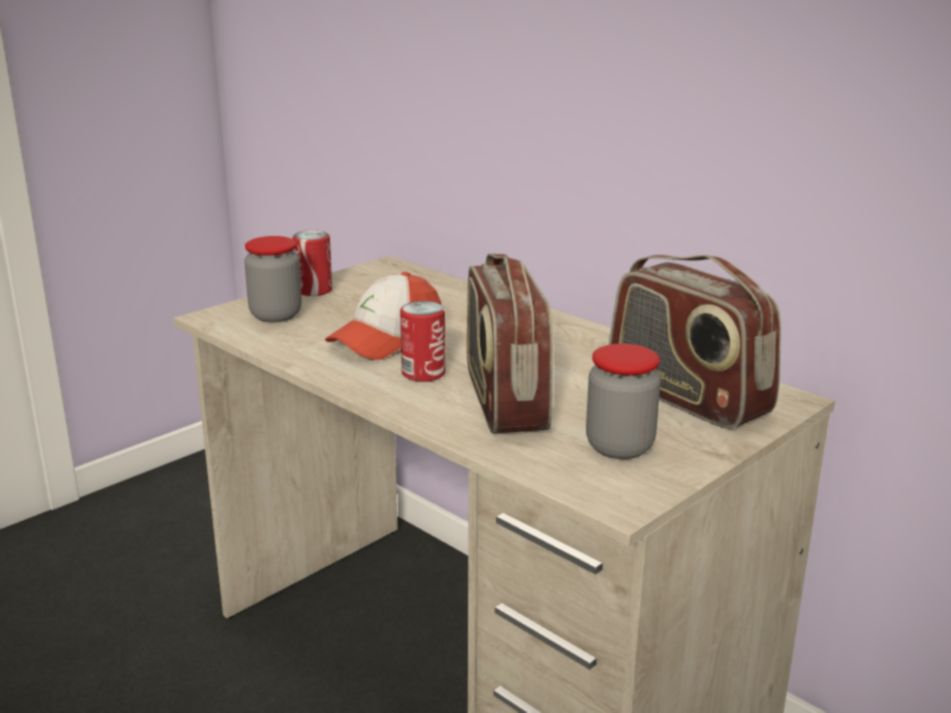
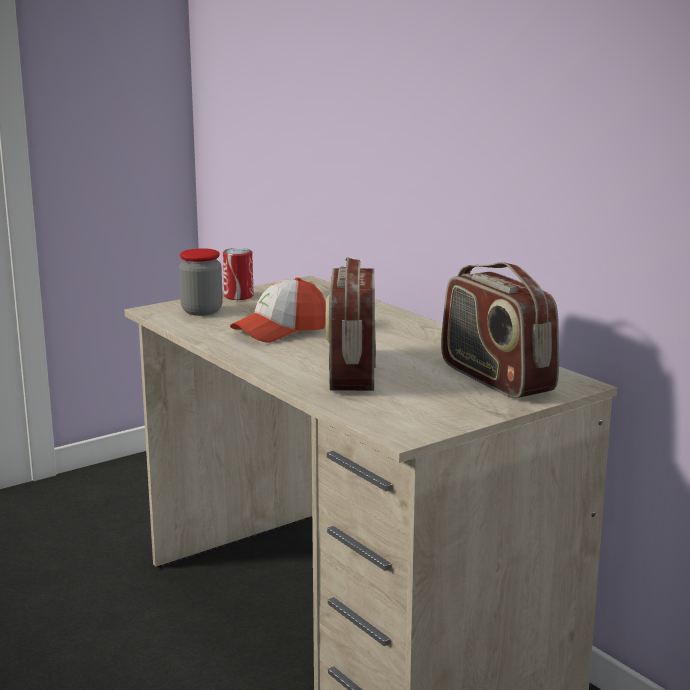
camera: 10 degrees right, 5 degrees down
(423, 373) = (298, 352): can -> none
(619, 447) = (423, 404): jar -> none

